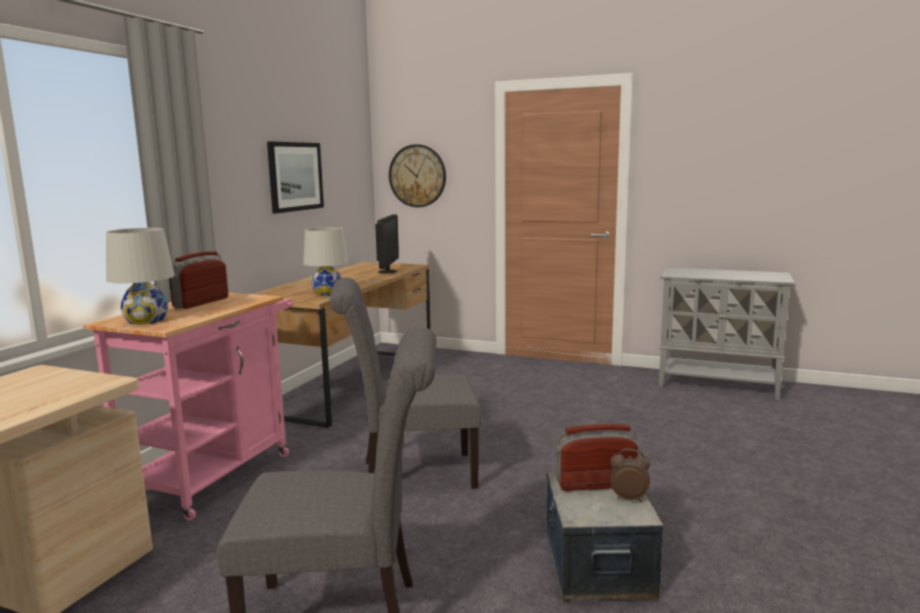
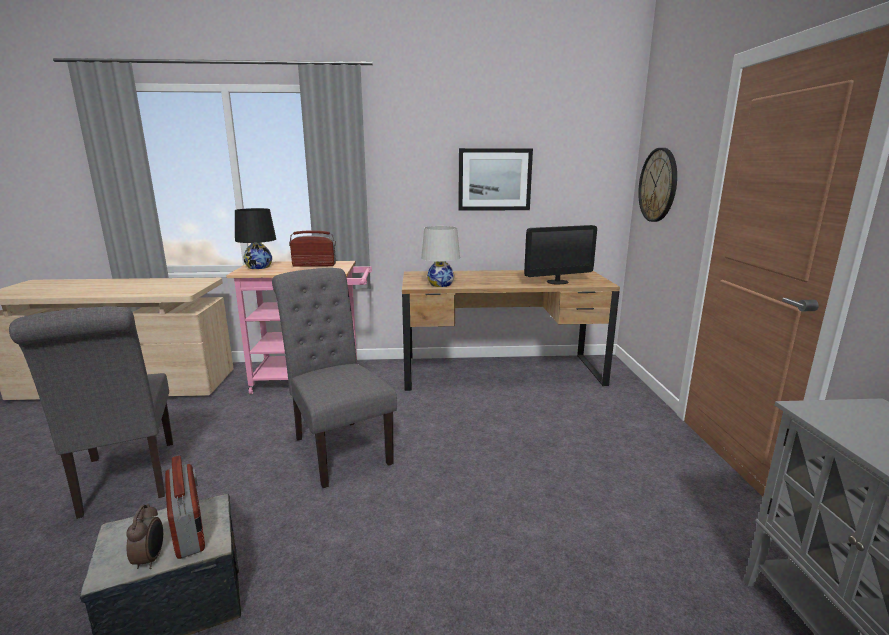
camera: 65 degrees right, 5 degrees up
(146, 320) = (258, 267): white table lamp -> black table lamp

